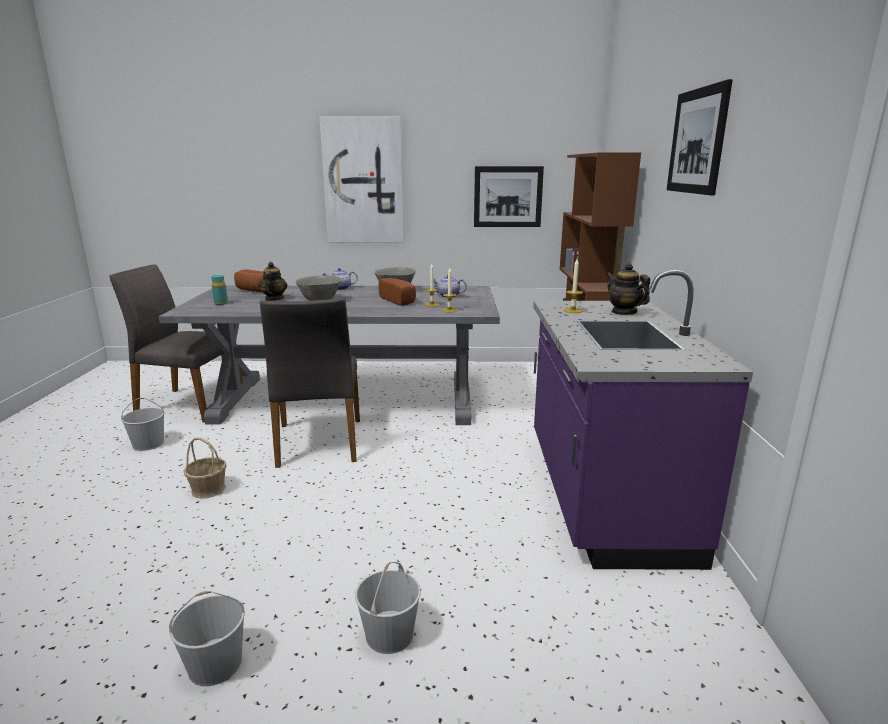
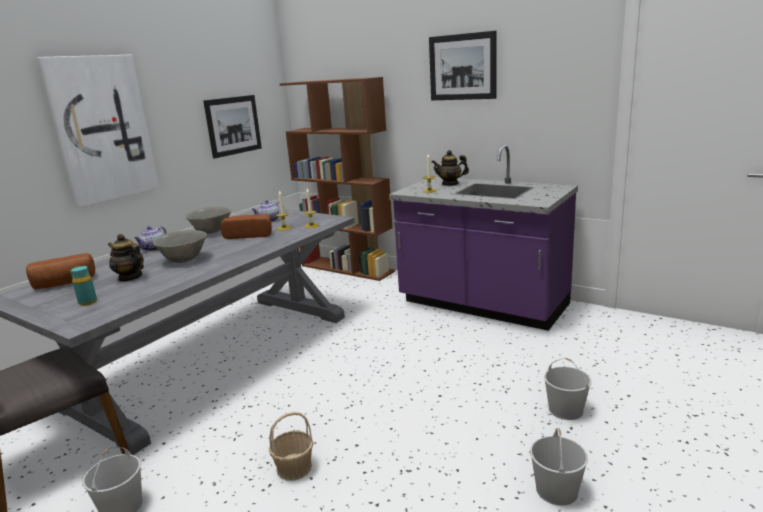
camera: 55 degrees left, 0 degrees up
(318, 443) = (281, 389): grey chair -> none

